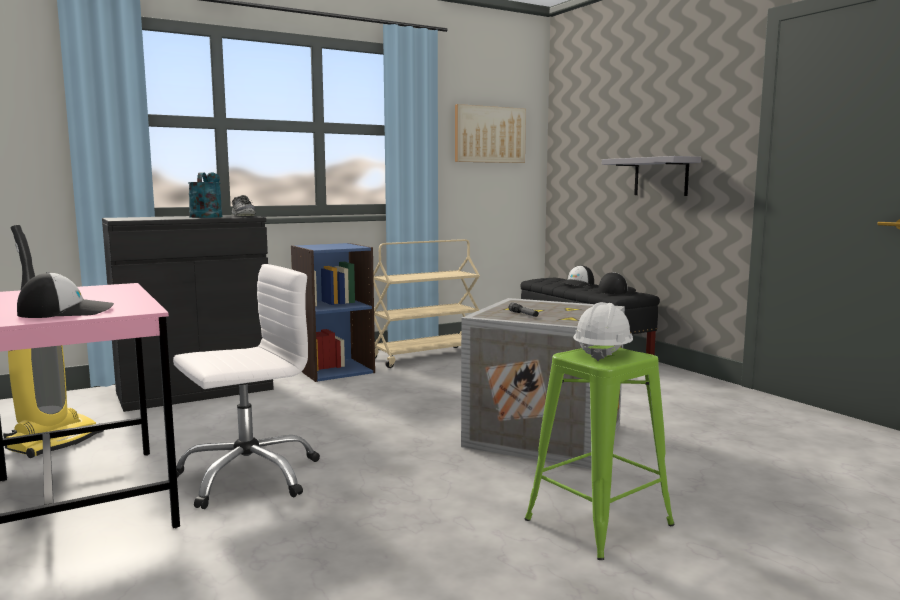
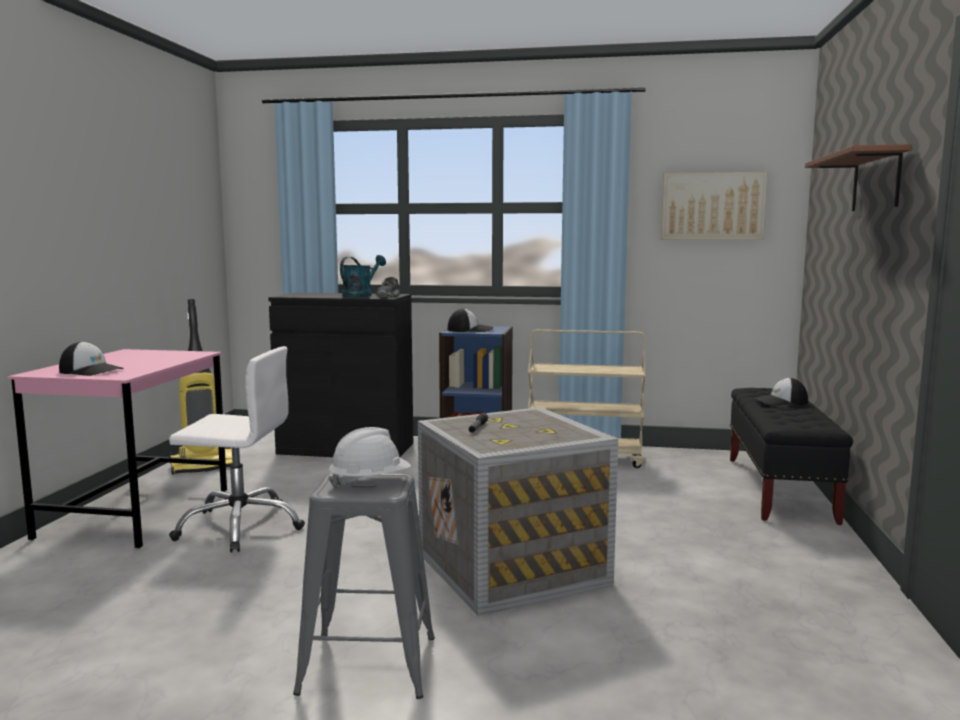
camera: 40 degrees right, 0 degrees up
(599, 522) = (369, 665): green stool -> grey stool
(616, 291) = (799, 418): cap -> cap (470, 330)
(661, 177) = (868, 267): grey shelf -> none
(665, 116) = (876, 181): none -> brown shelf

